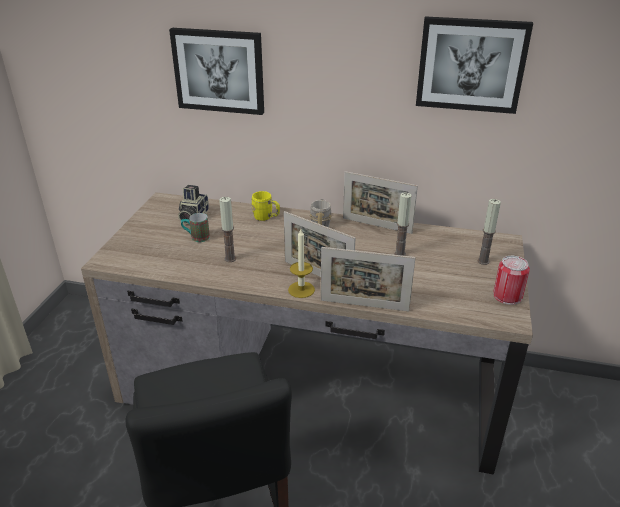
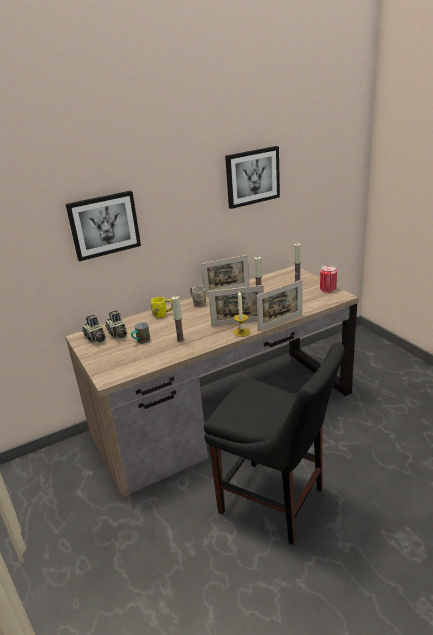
camera: 40 degrees left, 5 degrees down
(169, 210) = (95, 339): none -> camera

